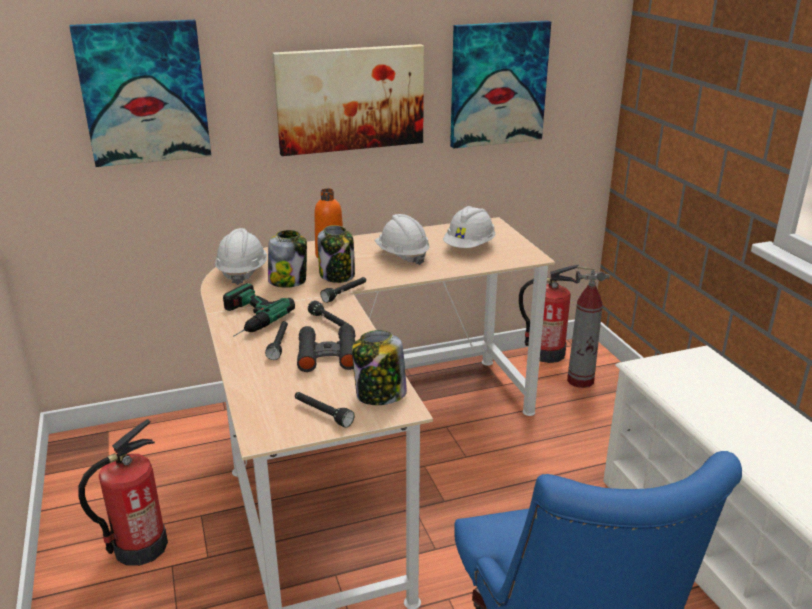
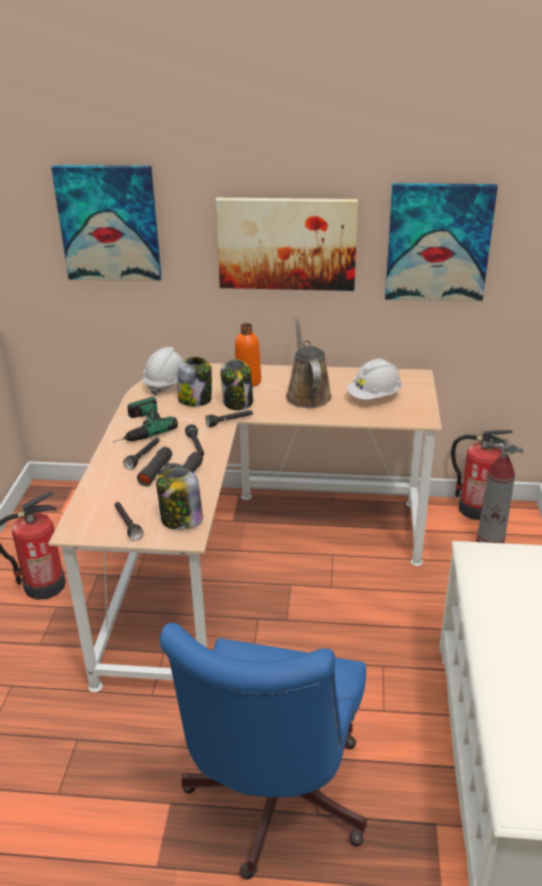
camera: 25 degrees right, 5 degrees up
(402, 256) = (307, 394): white hard hat -> brown watering can

